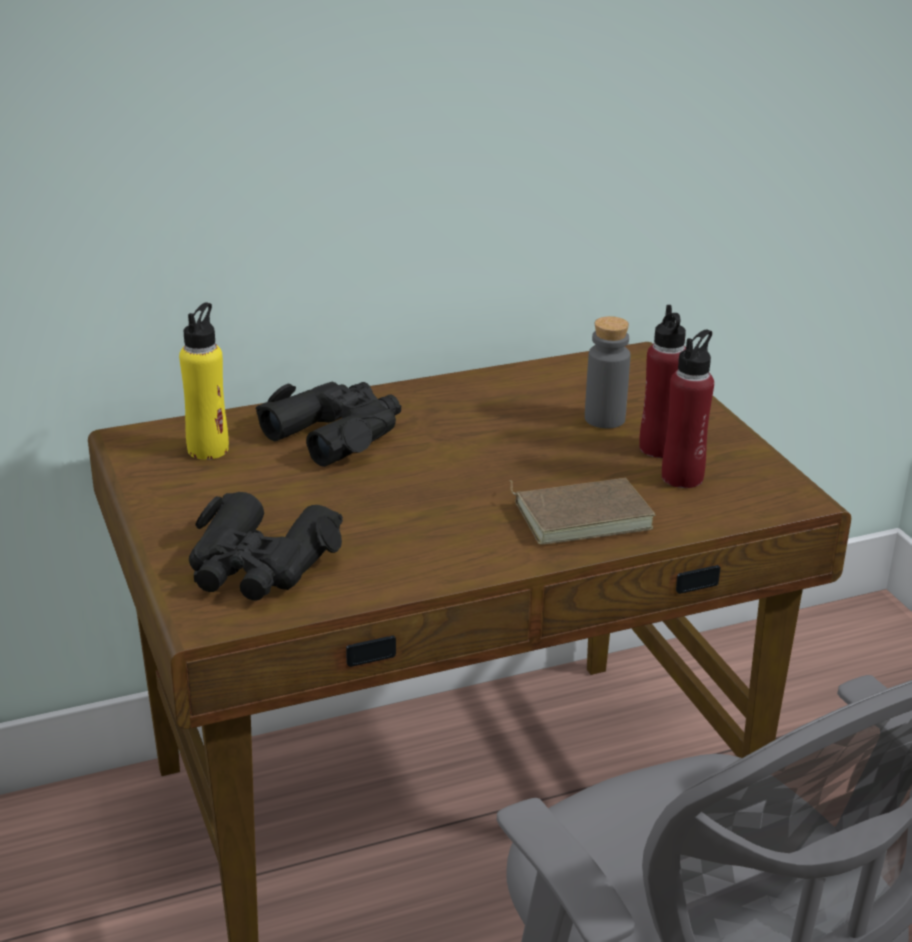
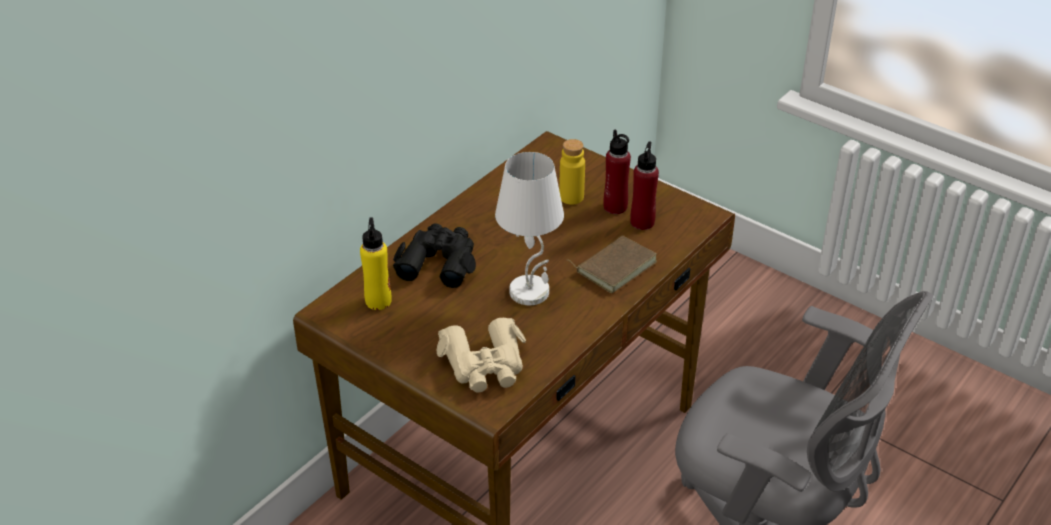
camera: 30 degrees left, 10 degrees up
(259, 566) = (485, 365): black binoculars -> beige binoculars
(422, 505) = (530, 292): none -> white table lamp
(604, 419) = (571, 197): grey bottle -> yellow bottle

